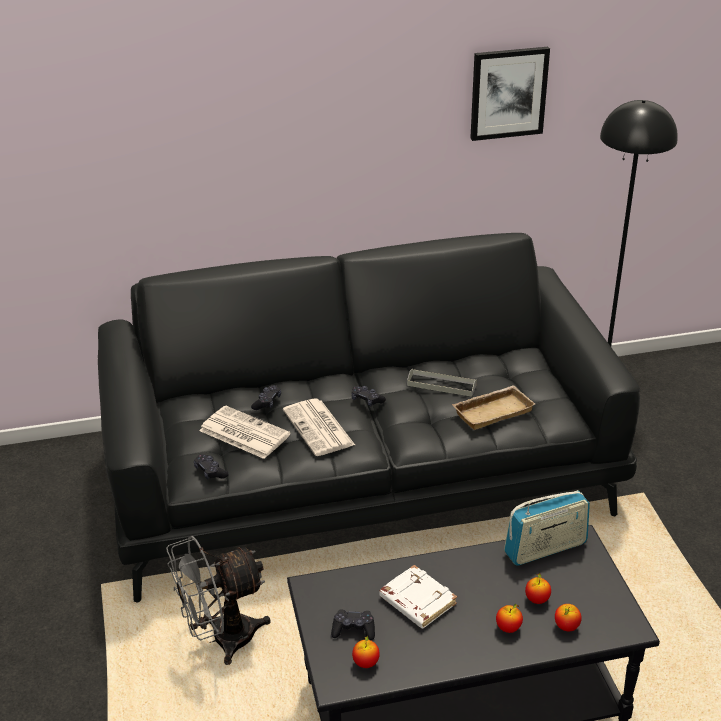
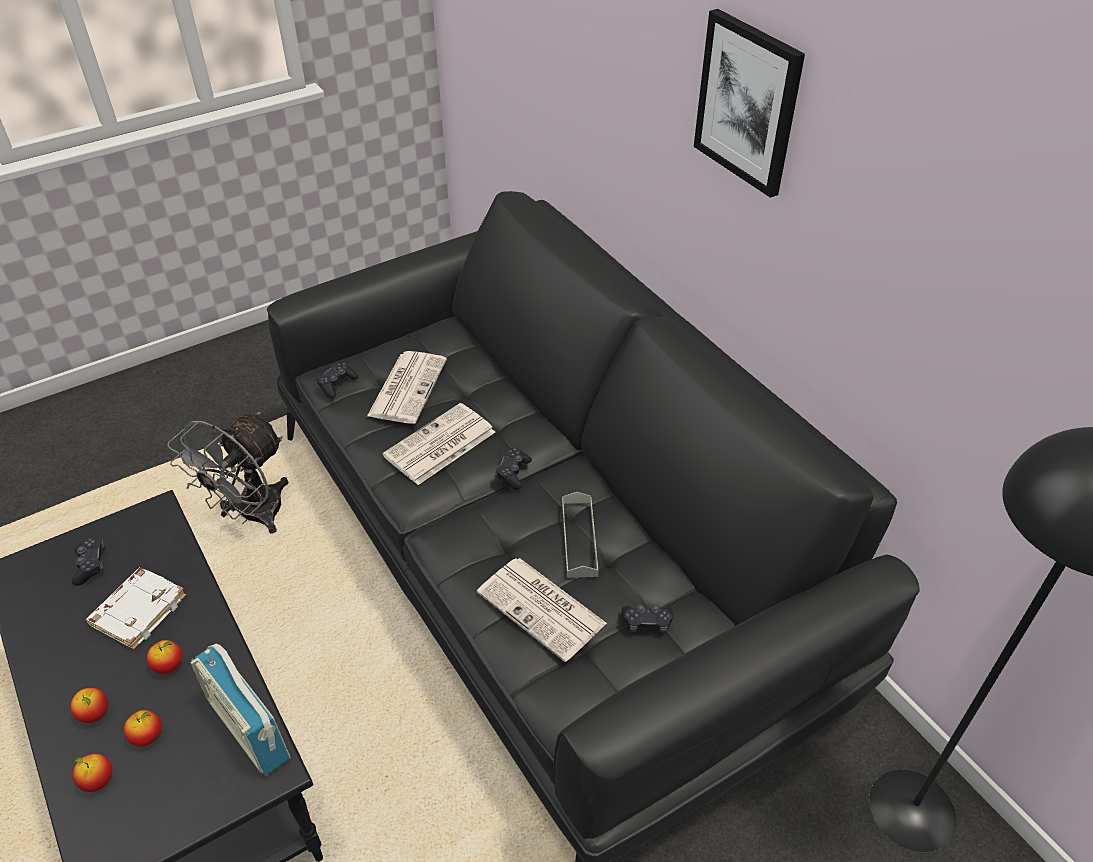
camera: 70 degrees right, 10 degrees up
(222, 639) = (252, 516): grey fan -> grey fan turned 105 degrees counterclockwise
(267, 402) = (471, 389): black game controller -> black game controller (647, 622)
(366, 663) = (40, 588): apple -> apple (169, 666)
(492, 411) = (543, 609): beige tray -> newspaper
(508, 93) = (967, 263): picture -> picture (748, 103)

